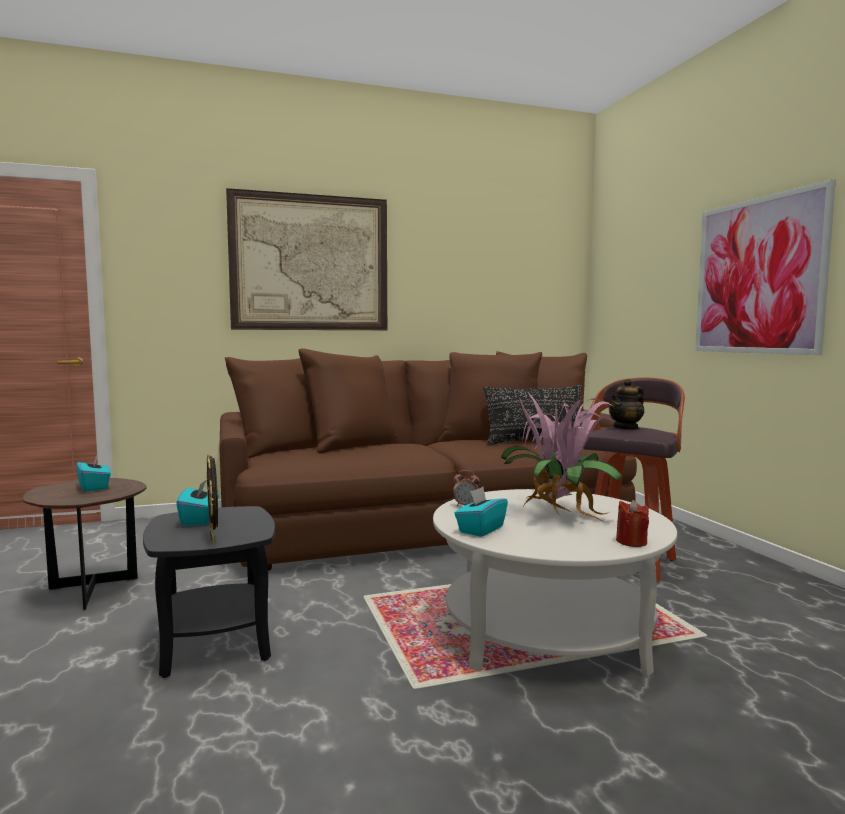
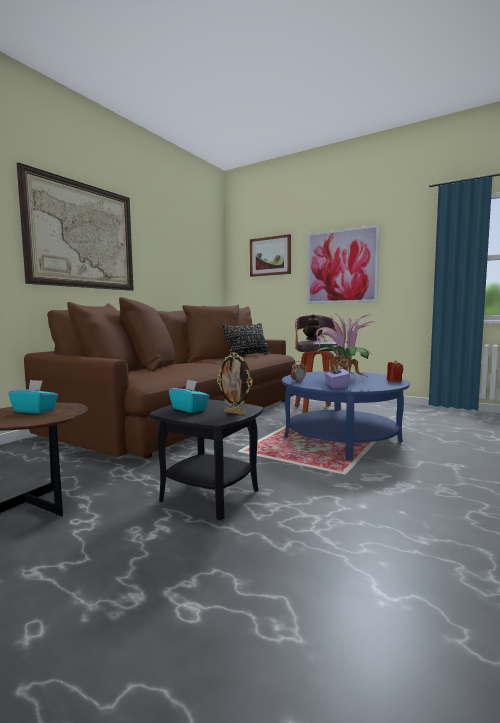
camera: 40 degrees left, 0 degrees up
(480, 529) = (336, 386): turquoise tissue box -> purple tissue box
(547, 630) = (342, 439): white coffee table -> blue coffee table
(647, 259) = (270, 256): none -> picture

